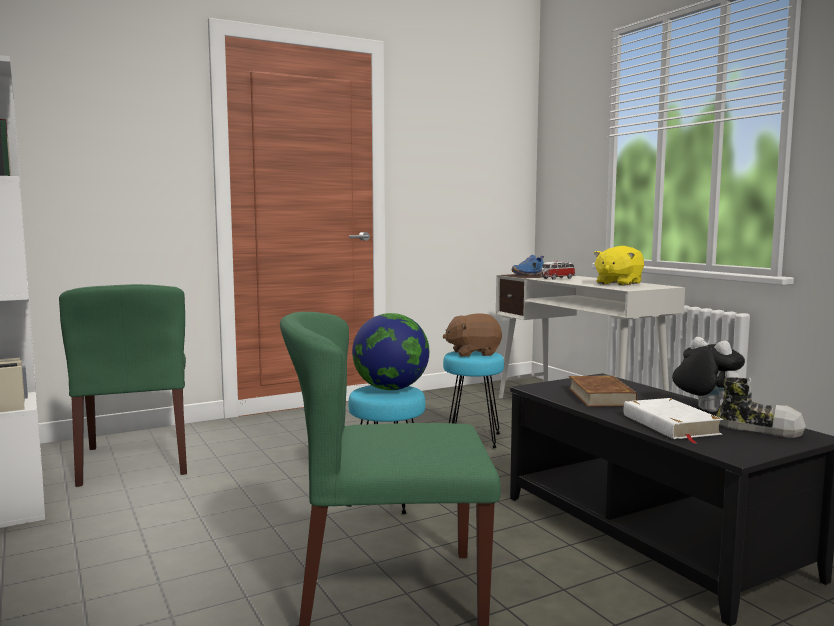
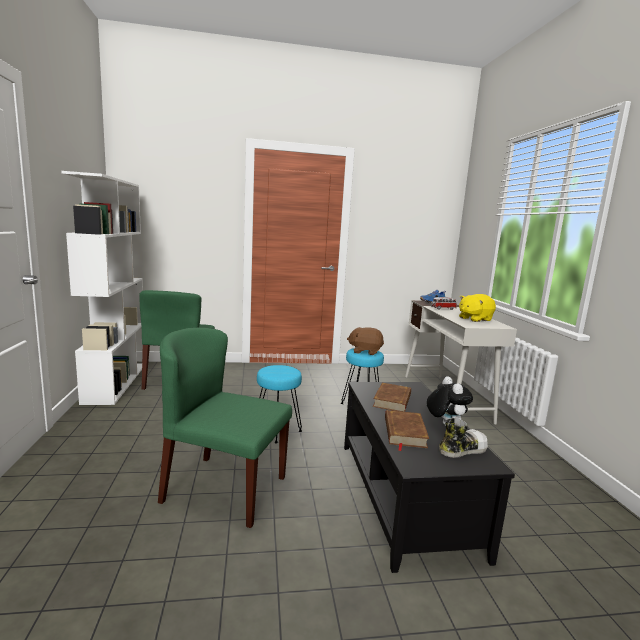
camera: 20 degrees right, 5 degrees up
(391, 389) = (283, 370): globe -> none
(670, 425) = (404, 432): white book -> brown book
(759, 428) = (461, 449): shoe -> shoe turned 75 degrees counterclockwise

